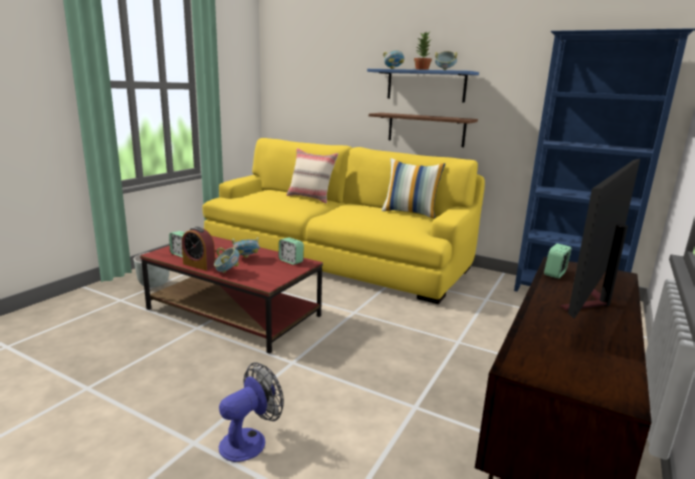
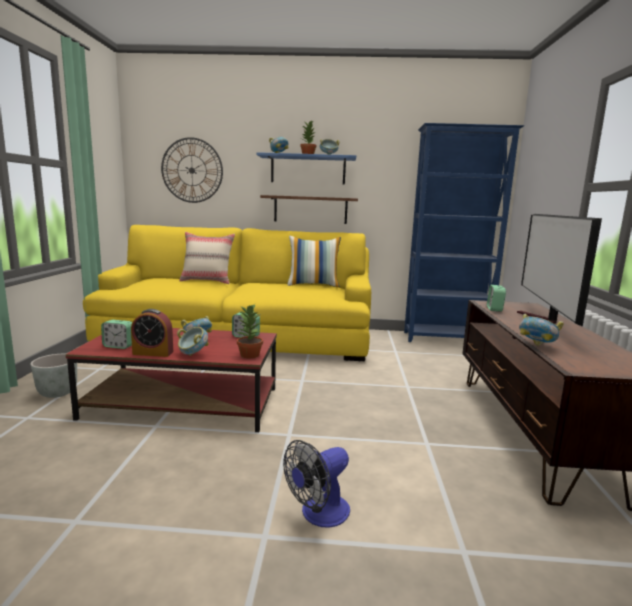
camera: 25 degrees left, 5 degrees down
(250, 440) = (318, 514): fan -> fan turned 150 degrees counterclockwise
(271, 281) = (249, 355): none -> potted plant
(315, 85) = (192, 170): none -> wall clock
(519, 331) = (536, 346): none -> bowl

